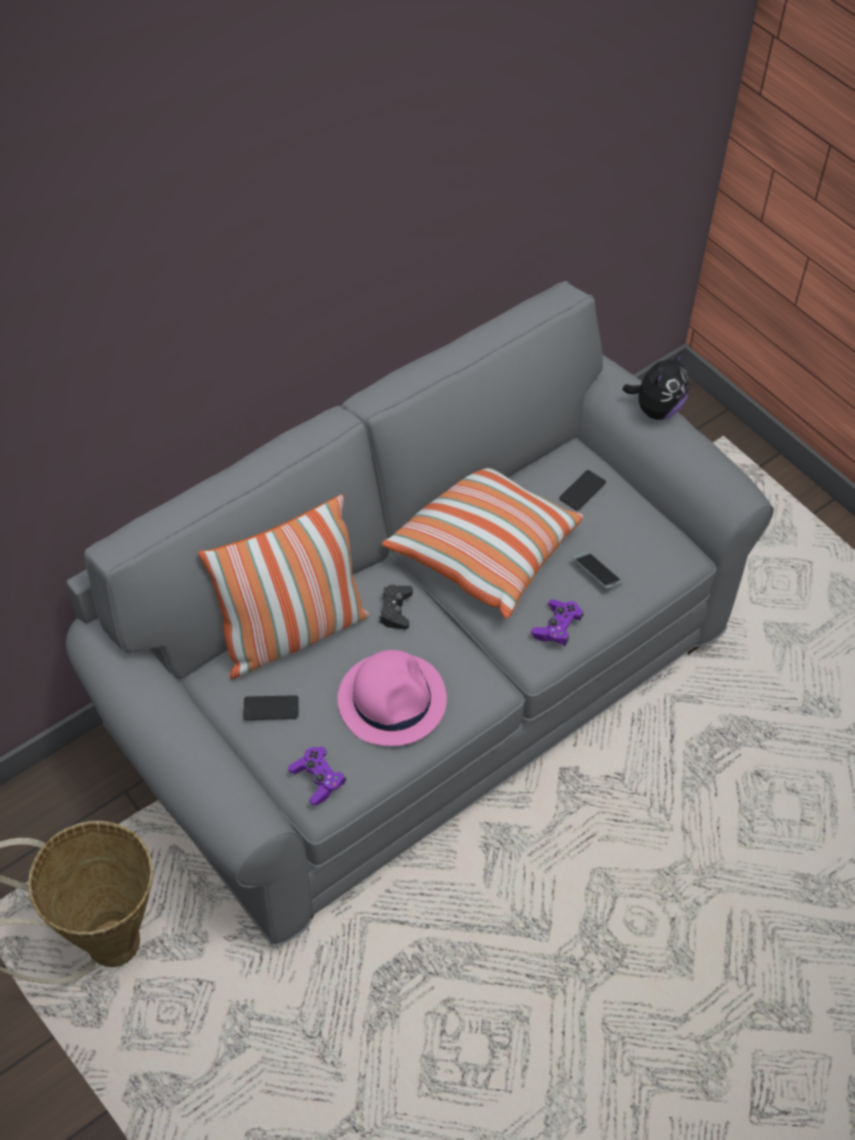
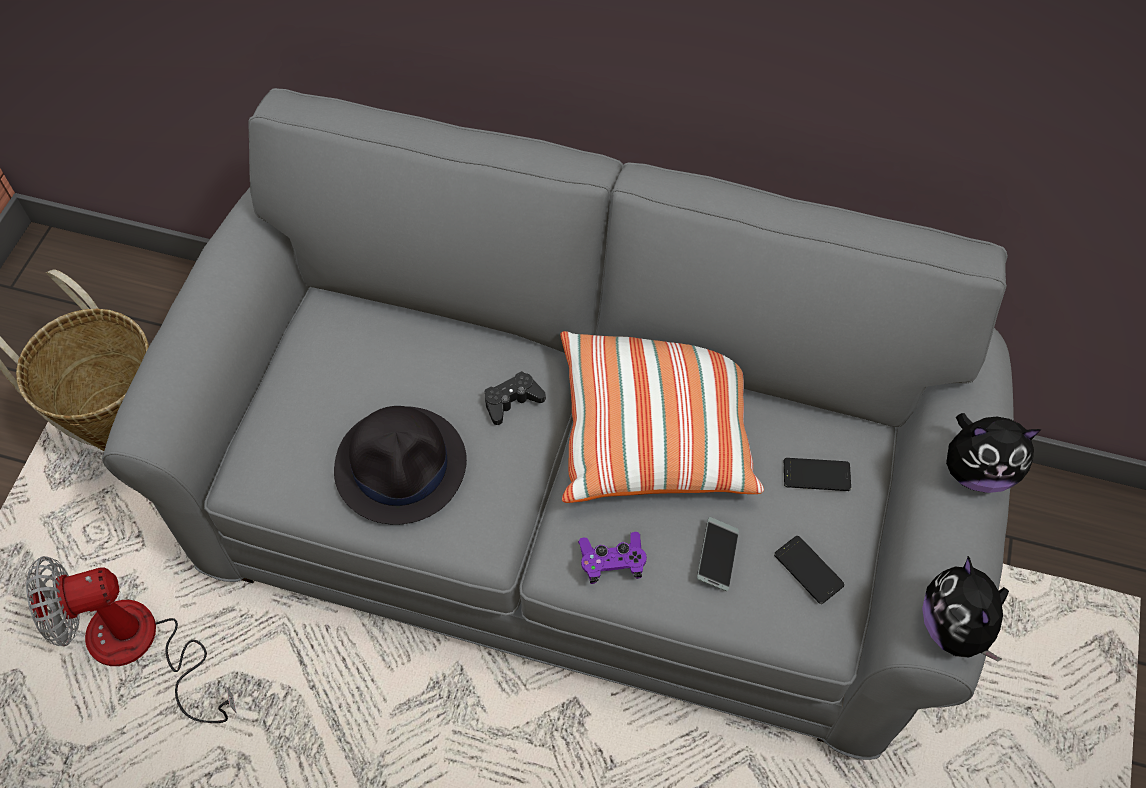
camera: 55 degrees right, 5 degrees up
(271, 708) = (316, 372): phone -> phone (808, 570)
(292, 633) = (415, 334): pillow -> none
(302, 1029) = (141, 648): none -> fan
(318, 780) = (262, 462): purple game controller -> none
(392, 699) = (402, 465): pink hat -> black hat
(739, 484) = (955, 627): none -> plush toy

